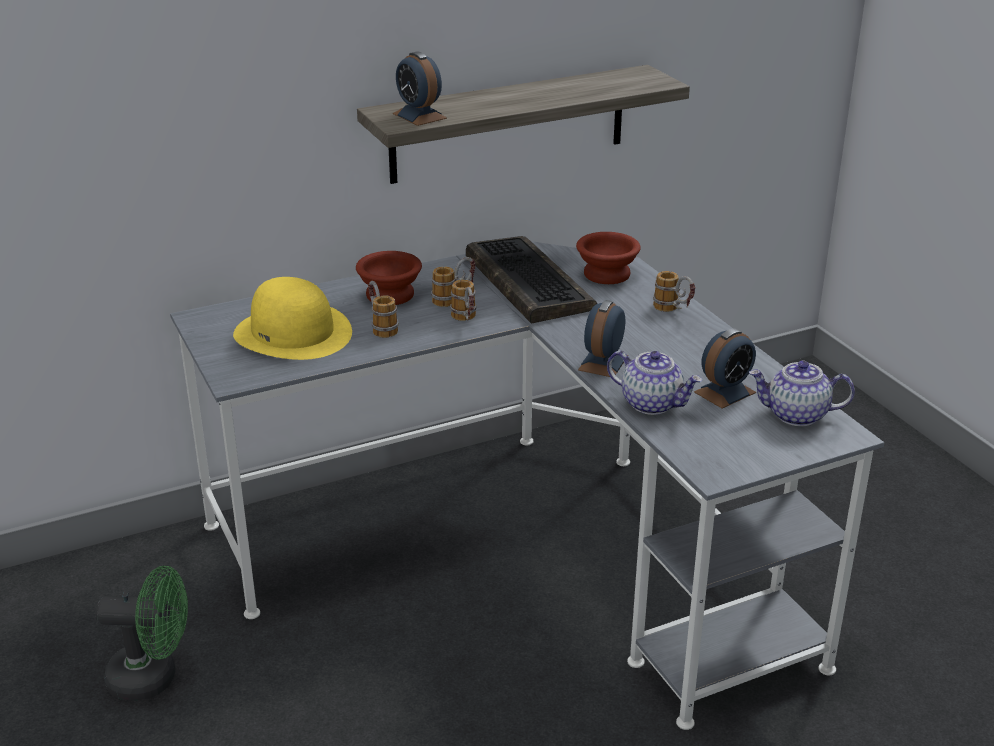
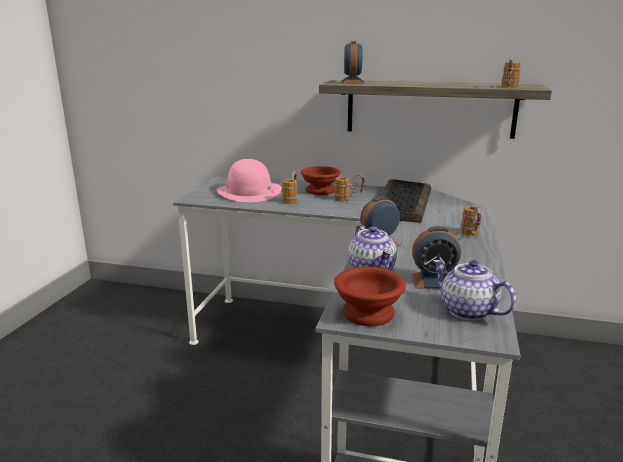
camera: 40 degrees right, 10 degrees down
(153, 677) = (124, 348): green fan -> none
(293, 333) = (249, 192): yellow hat -> pink hat
(466, 320) = (337, 208): mug -> mug (509, 87)
(605, 273) = (456, 210): brown bowl -> brown bowl (368, 312)

